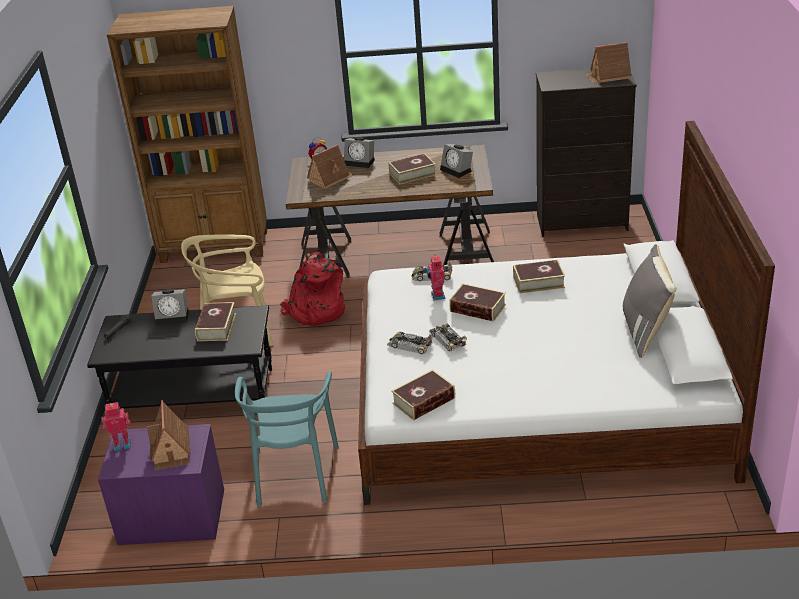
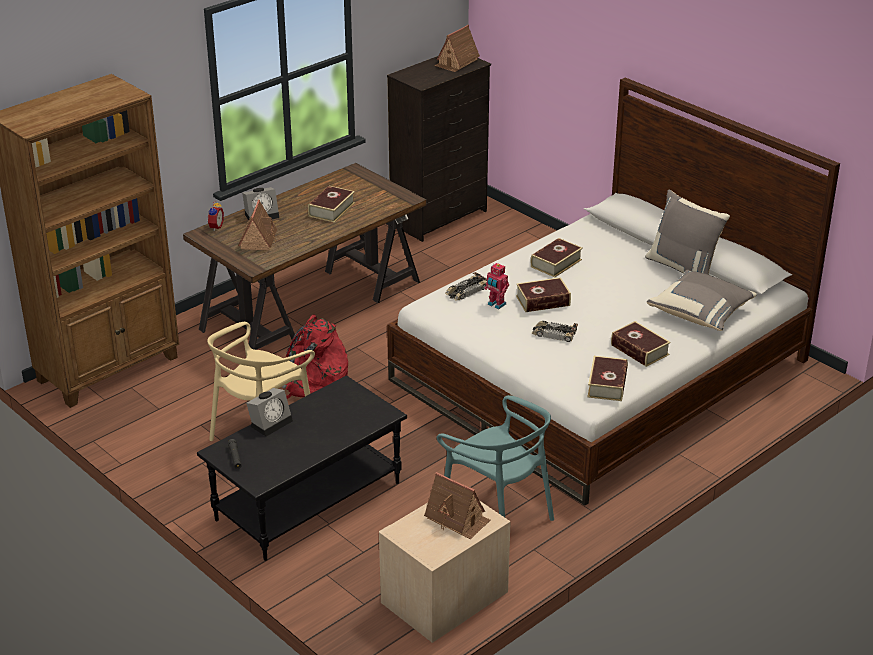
camera: 45 degrees left, 0 degrees up
(122, 443) = (406, 536): toy robot -> none
(171, 516) = (443, 597): purple nightstand -> beige nightstand
(216, 327) = (329, 412): book -> book (639, 350)
(409, 345) = (532, 351): toy car -> none
(457, 170) = (368, 193): alarm clock -> none
(599, 378) = (701, 313): none -> grey pillow

